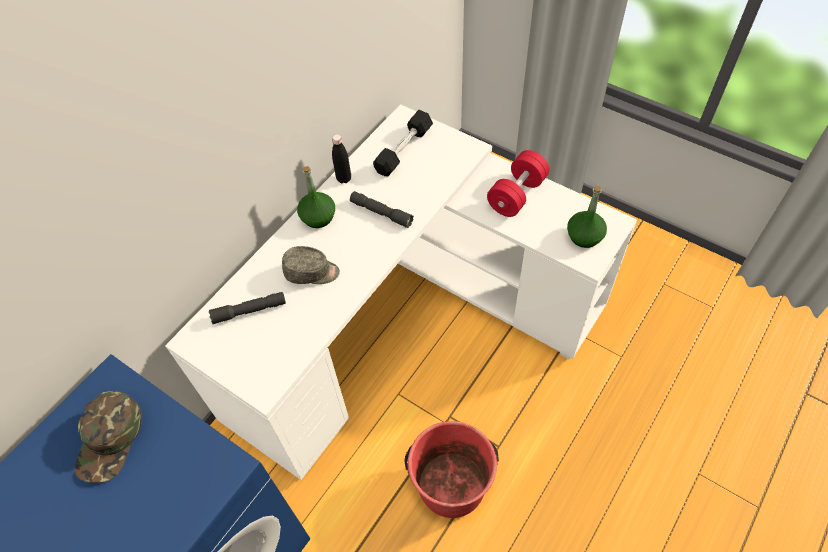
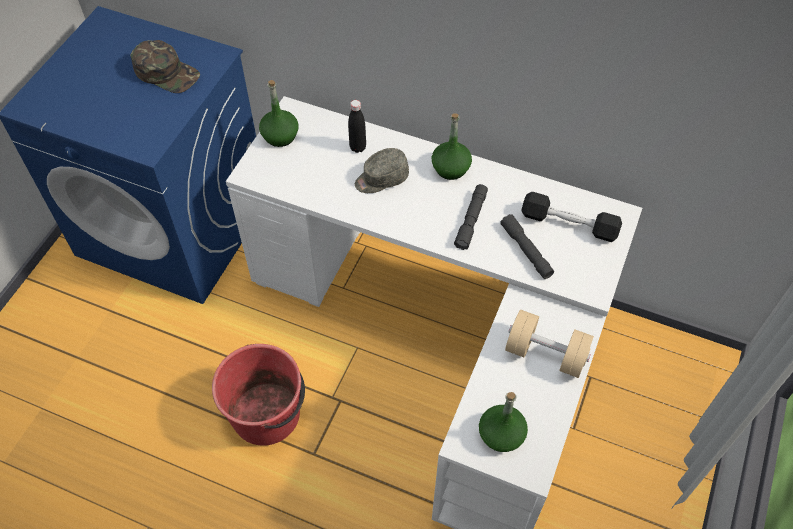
camera: 75 degrees right, 0 degrees up
(110, 439) = (167, 73): green cap -> green cap turned 150 degrees counterclockwise
(222, 354) = (280, 136): none -> green bottle
(249, 311) = (328, 143): grey flashlight -> grey flashlight (526, 251)
(312, 272) = (381, 179): grey cap -> grey cap turned 75 degrees clockwise
(344, 178) = (509, 178): black bottle -> black bottle (358, 147)
(516, 195) = (545, 353): red dumbbell -> beige dumbbell

